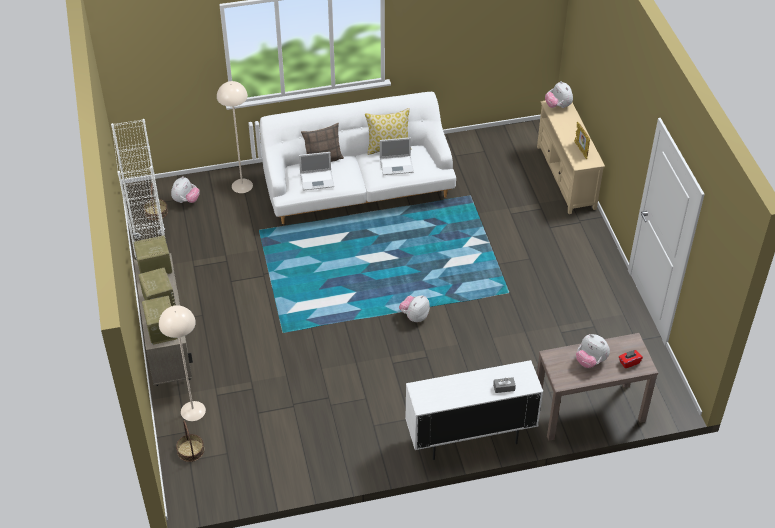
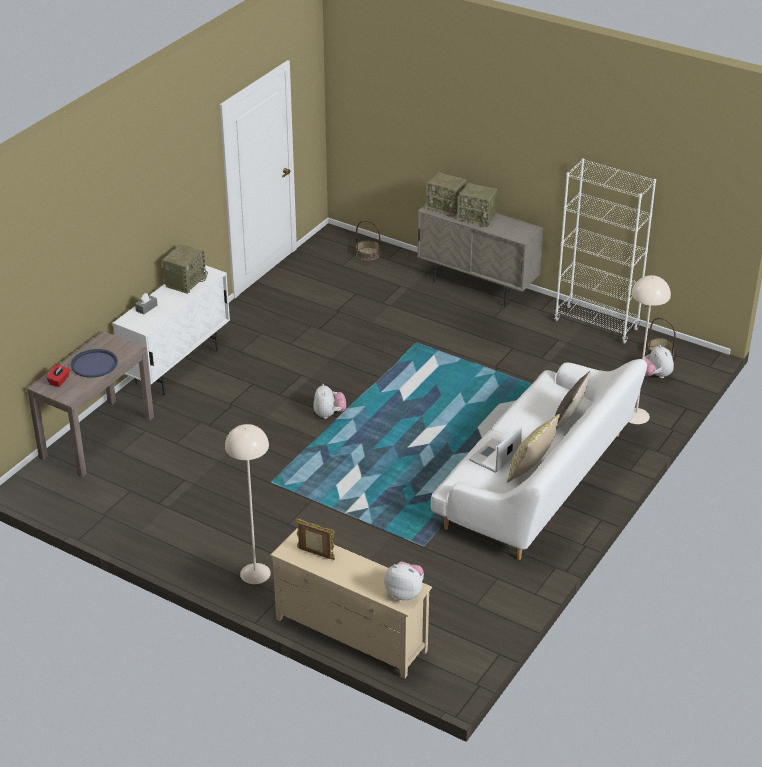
camera: 135 degrees right, 10 degrees down
(154, 268) = (518, 230): radio -> radio (185, 281)
(193, 411) = (401, 270): beige floor lamp -> beige floor lamp (255, 573)
(317, 180) = (541, 399): laptop -> none
(590, 361) = (94, 364): plush toy -> blue tray

